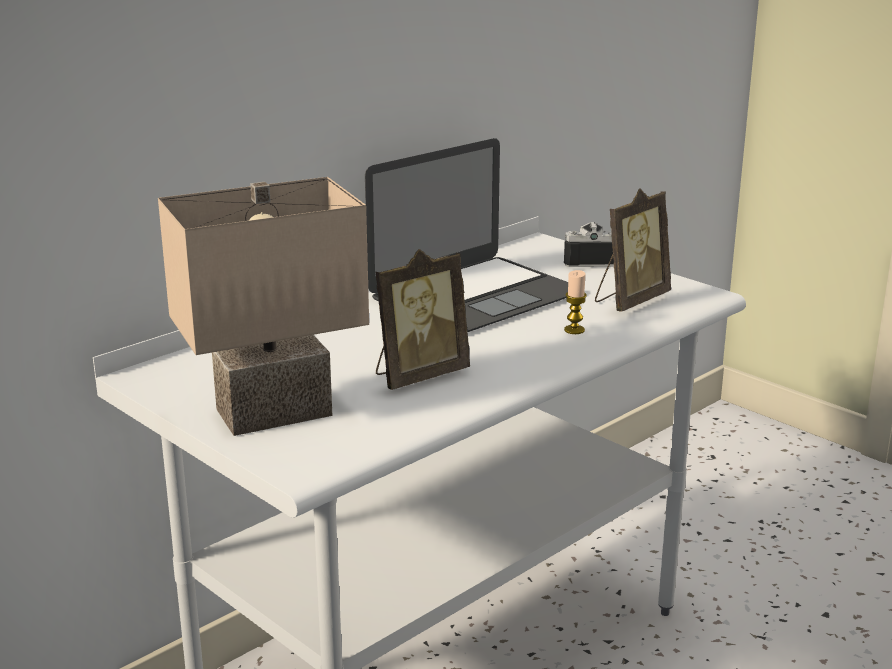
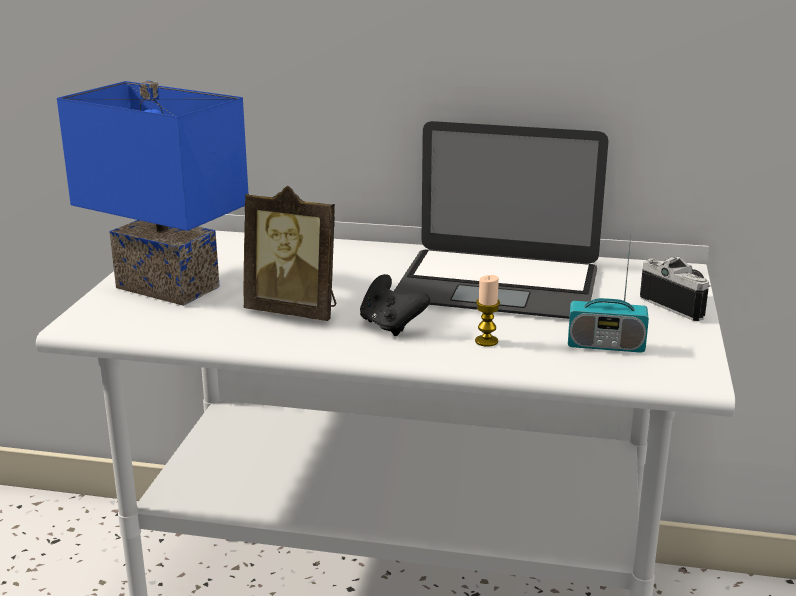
camera: 55 degrees right, 0 degrees up
(274, 415) = (163, 289): beige table lamp -> blue table lamp
(501, 351) = (390, 326): none -> black game controller
(630, 300) = (605, 345): picture frame -> radio

